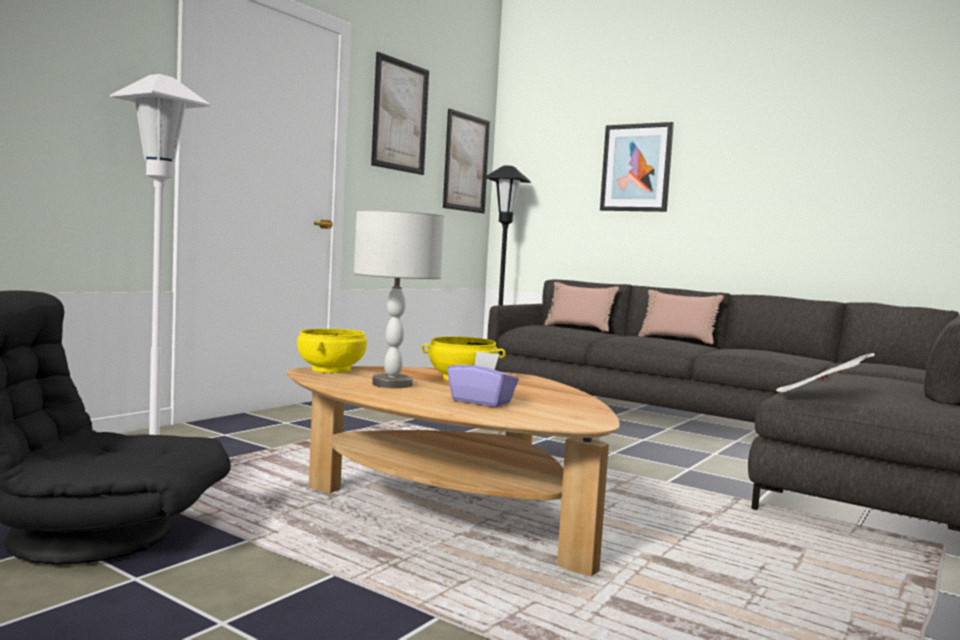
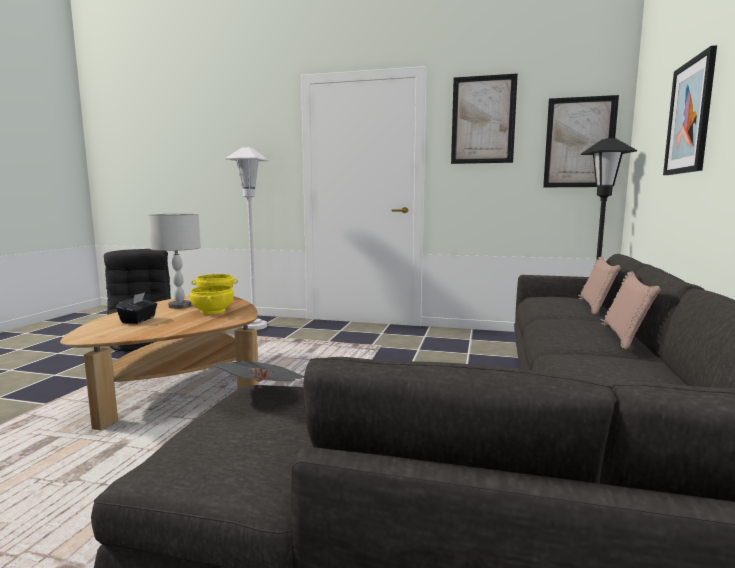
camera: 70 degrees right, 5 degrees up
(481, 401) = (139, 320): purple tissue box -> black tissue box

